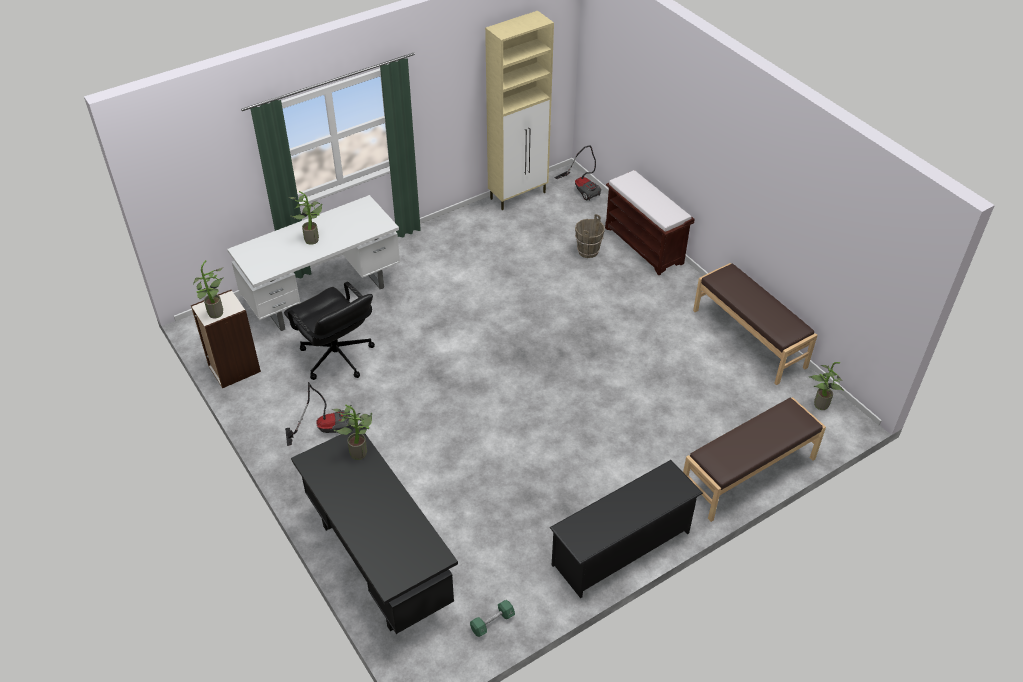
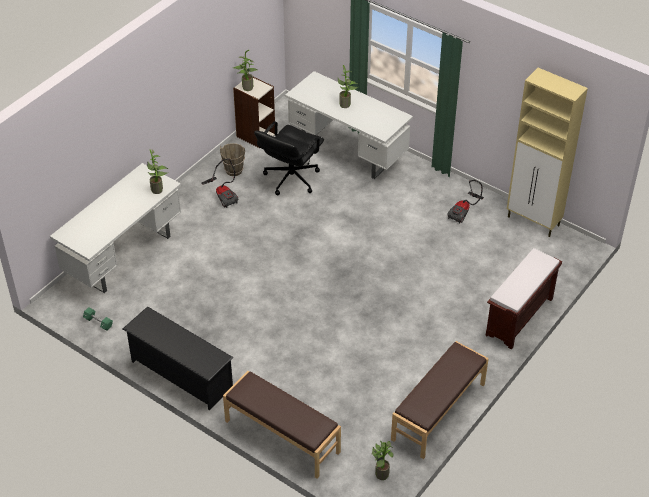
camera: 70 degrees right, 0 degrees up
(378, 564) = (124, 256): black desk -> white desk
(582, 188) = (572, 259): vacuum cleaner -> vacuum cleaner (464, 211)
(587, 251) = (488, 282): brown bucket -> brown bucket (234, 170)

